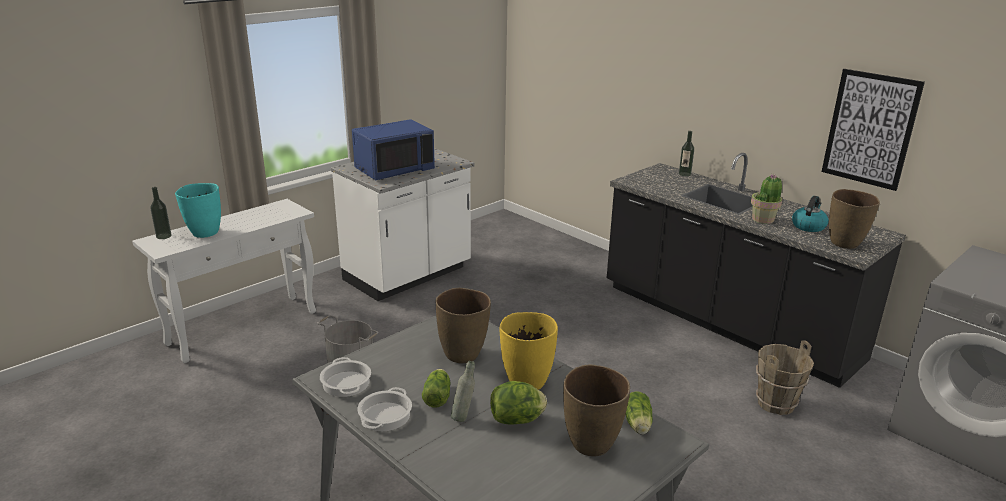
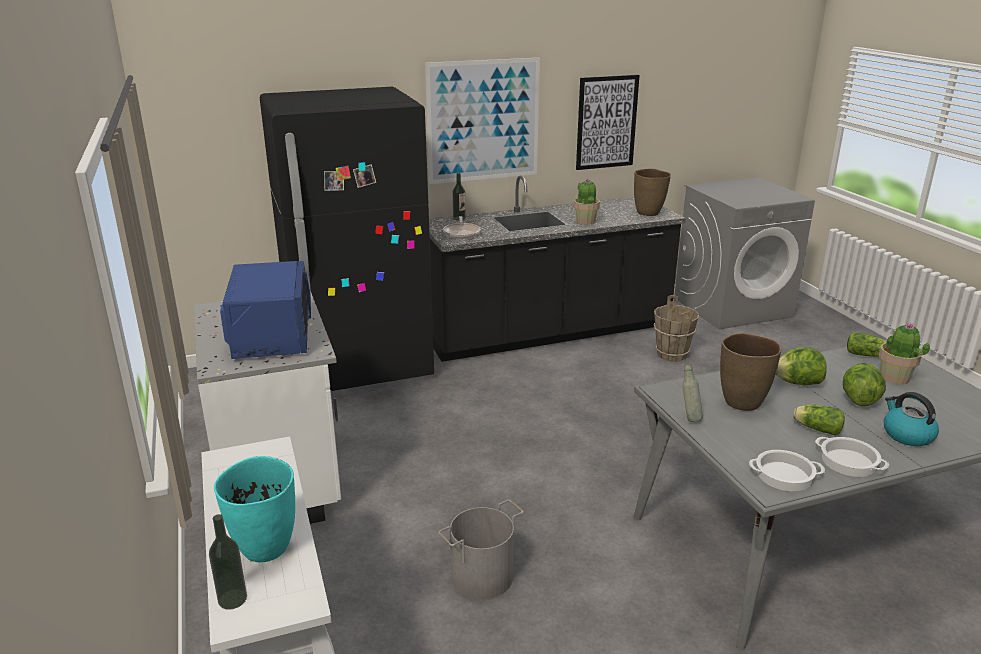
camera: 65 degrees left, 0 degrees up
(463, 416) = (852, 422): grey bottle -> grey bottle (689, 418)
(526, 382) = (797, 383): yellow vase -> lettuce
(568, 259) = (360, 367): none -> black fridge
(592, 445) = (894, 378): brown vase -> potted plant
(650, 181) = (462, 233): none -> frying pan
(731, 89) = (483, 121): none -> picture
(808, 226) = (610, 213): kettle -> kettle (906, 435)

